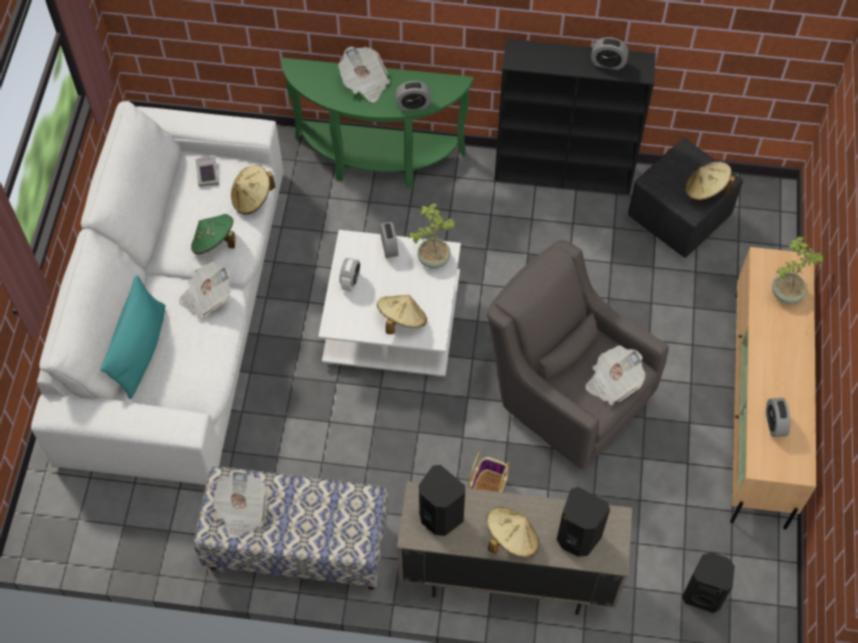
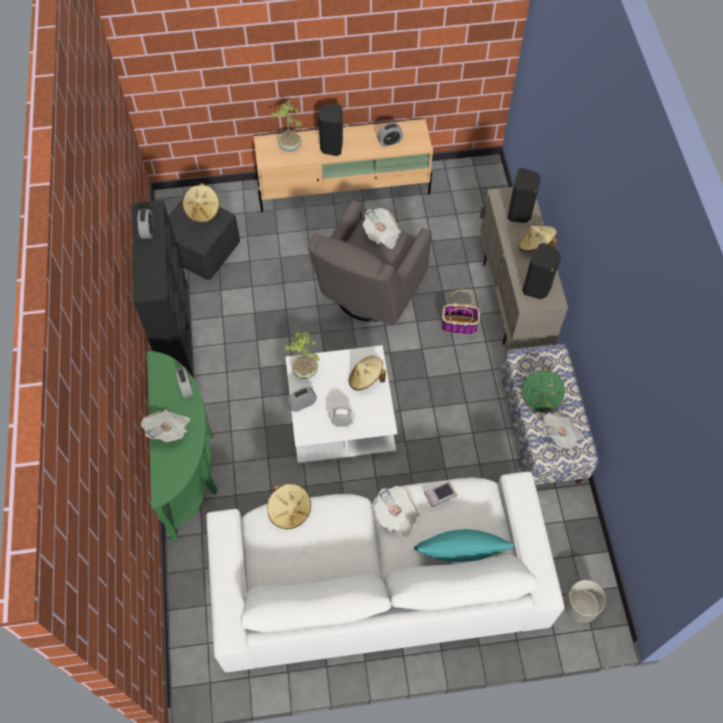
camera: 105 degrees left, 0 degrees up
(63, 511) = (580, 607): none -> grey planter
(207, 173) = (272, 558): book -> book (440, 494)
(214, 243) = (343, 527): green hat -> green hat (541, 397)
(703, 594) = (481, 201): black speaker -> black speaker (331, 146)

